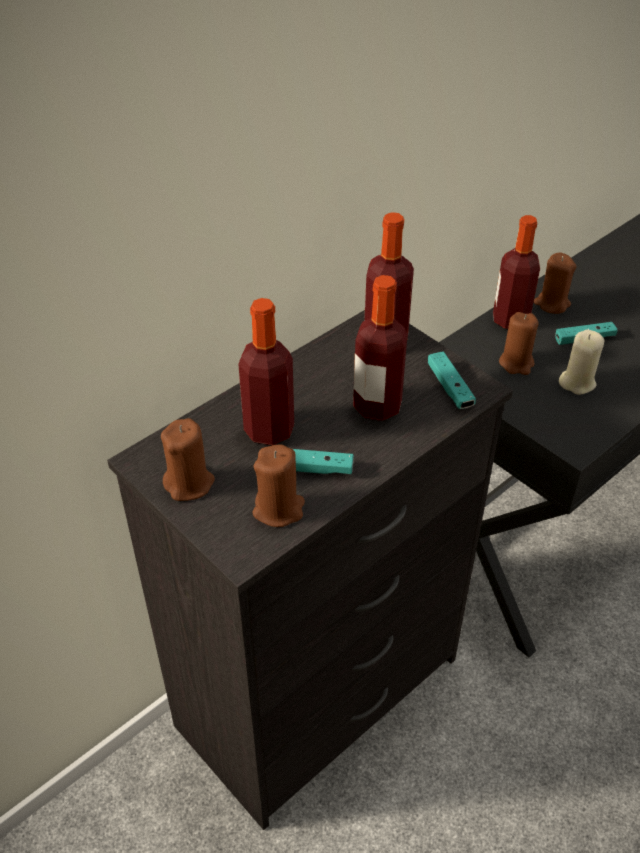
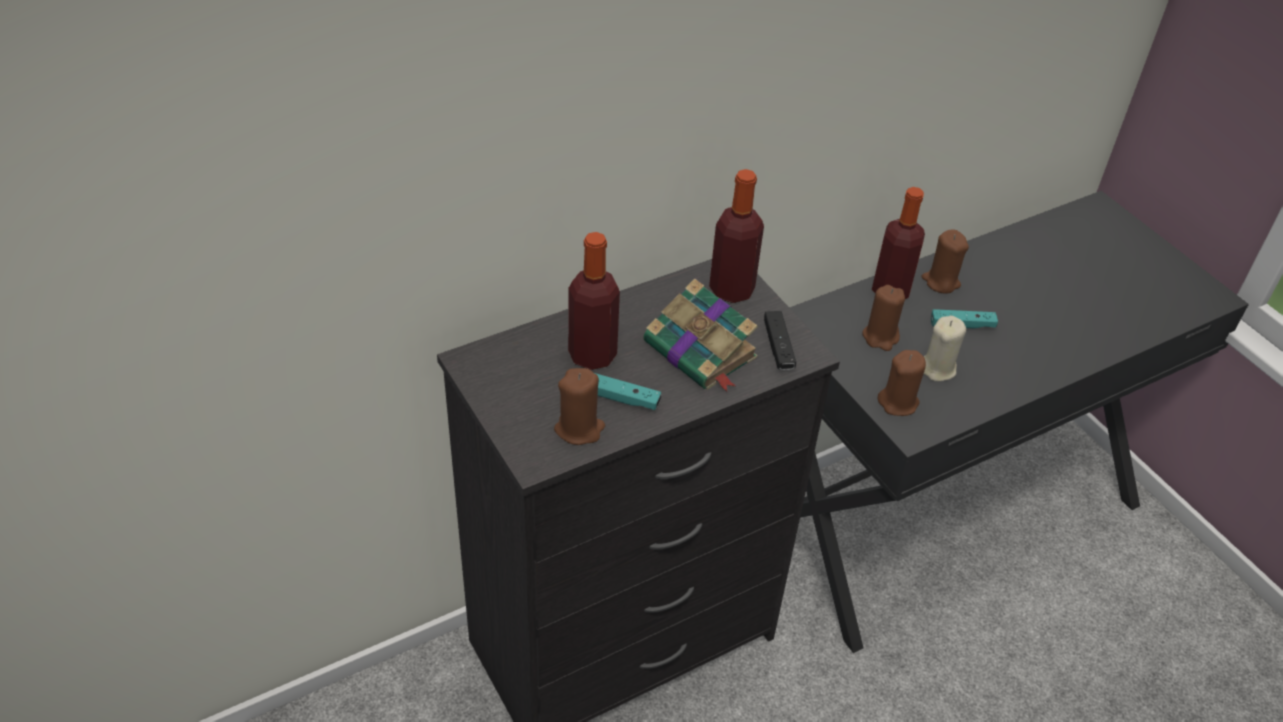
camera: 10 degrees right, 0 degrees up
(189, 483) = (505, 390): brown candle -> brown candle (898, 402)
(377, 406) = (701, 352): bottle -> book
(449, 387) = (778, 347): turquoise game controller -> black game controller

